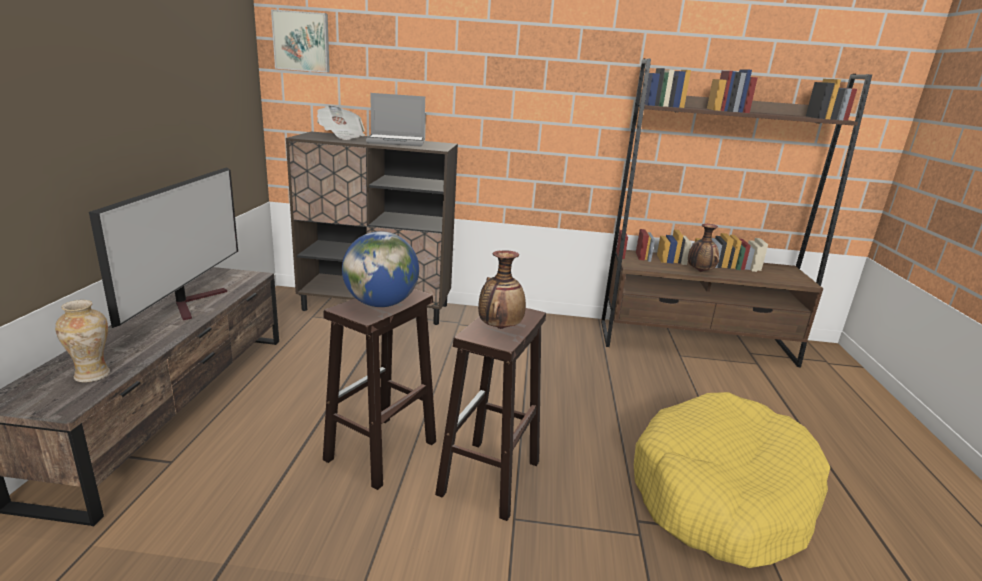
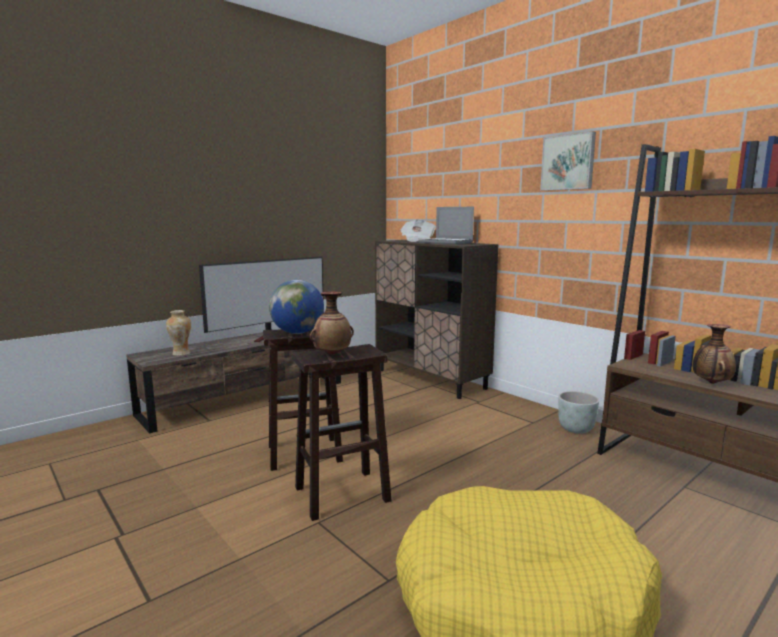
camera: 45 degrees right, 10 degrees down
(302, 41) = (407, 176): picture -> picture (568, 162)
(565, 328) = (575, 429): none -> grey planter

